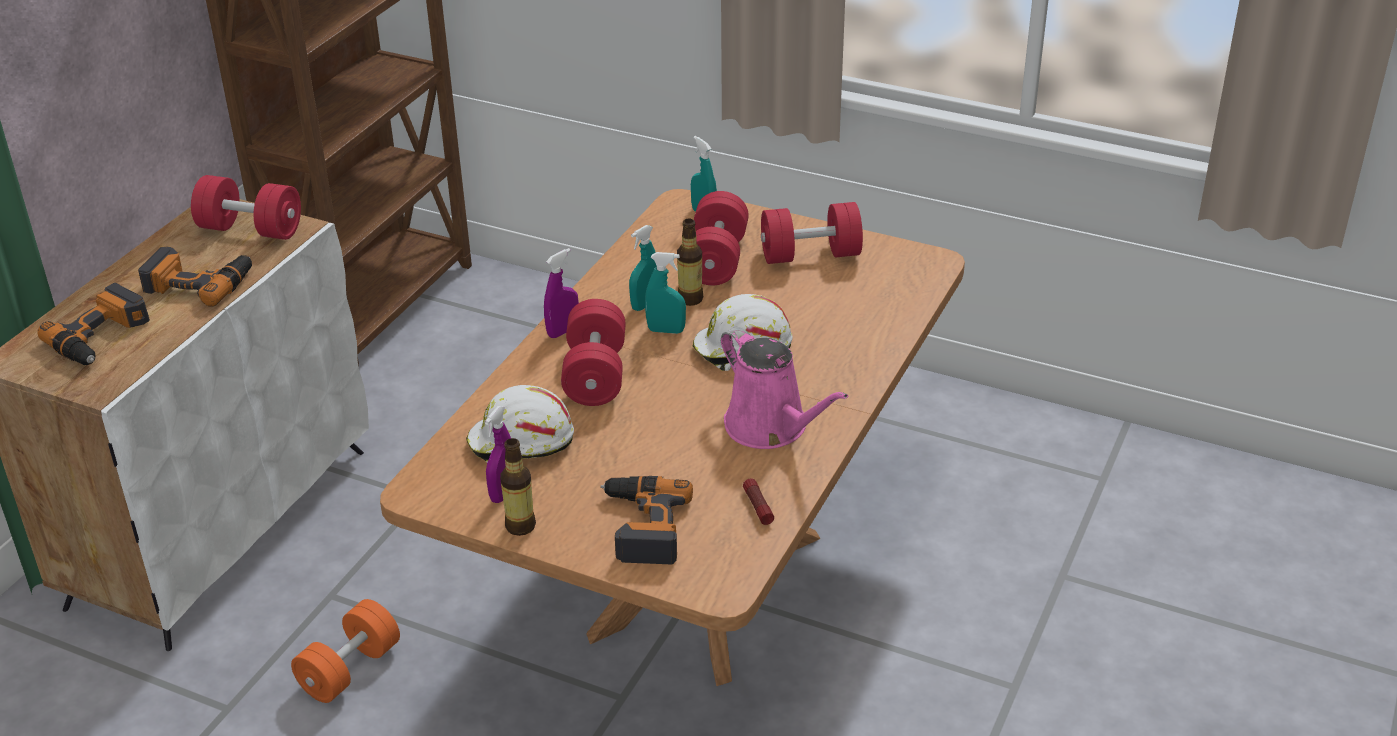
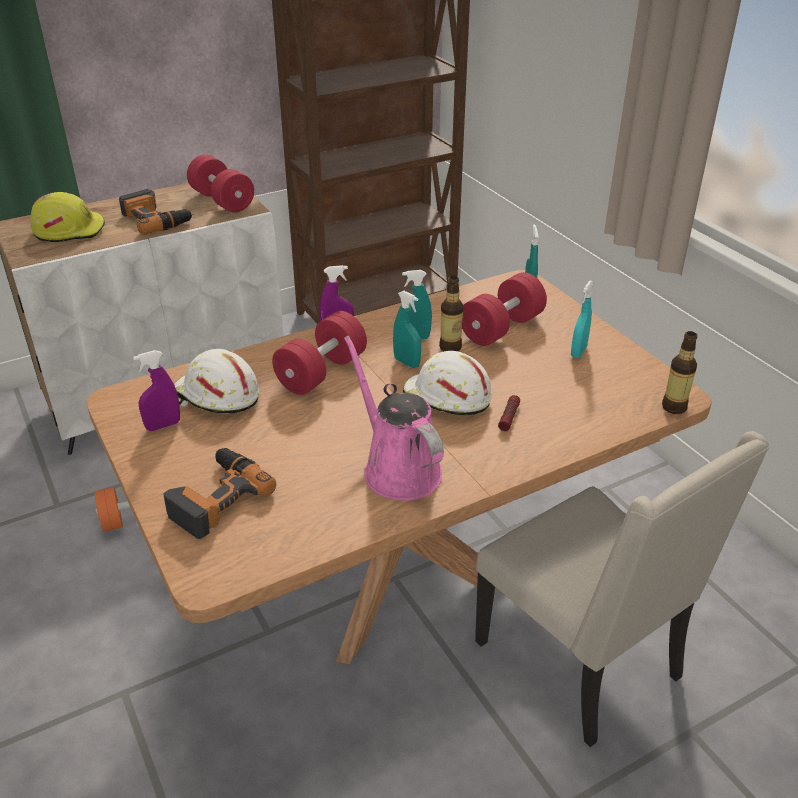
camera: 35 degrees right, 0 degrees up
(102, 337) = (69, 230): power drill -> yellow hard hat
(520, 526) = (142, 454): bottle -> bottle (674, 407)
(757, 506) = (313, 526): flashlight -> flashlight (509, 417)
(771, 427) = (397, 468): pink watering can -> pink watering can turned 150 degrees clockwise
(810, 255) = (578, 352): red dumbbell -> turquoise spray bottle
(932, 567) = (583, 661): none -> beige chair

